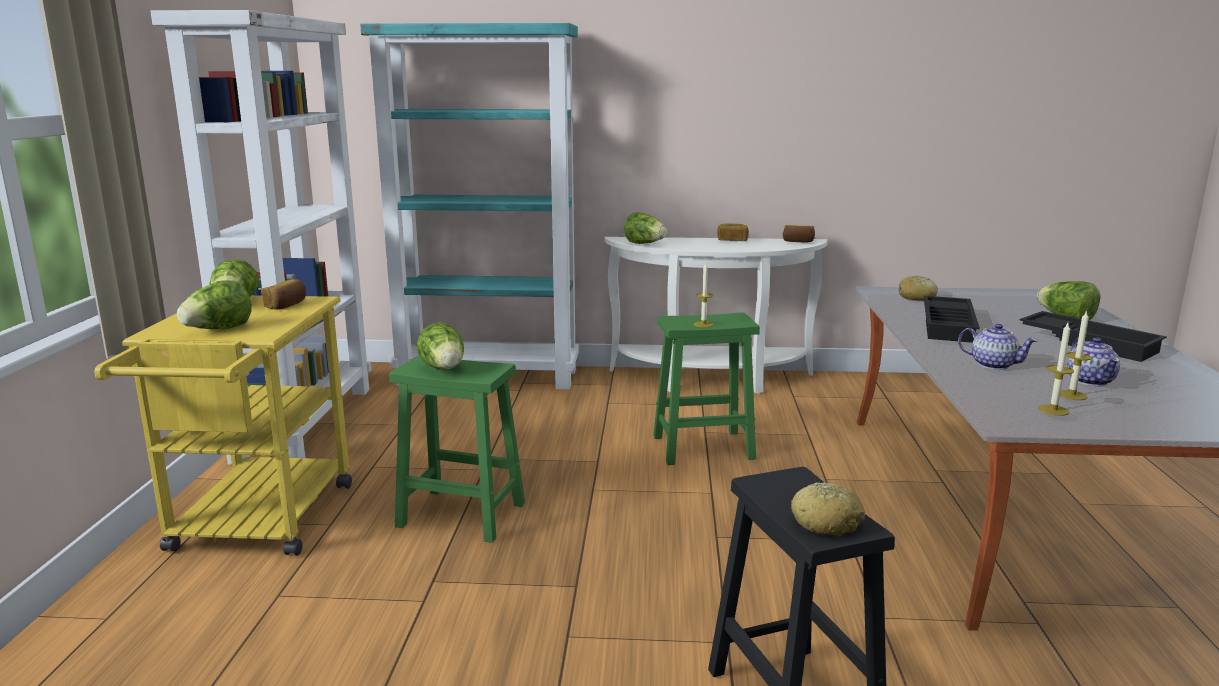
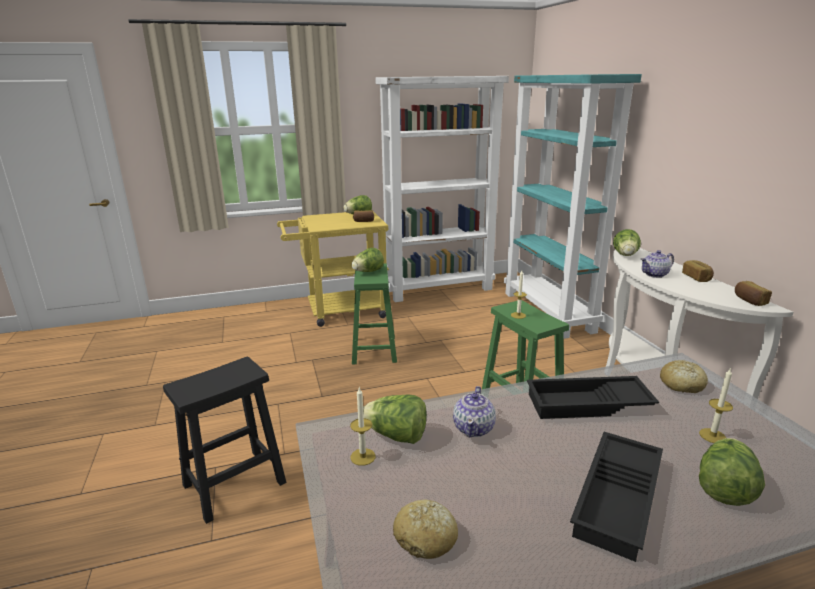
camera: 70 degrees right, 5 degrees up
(219, 330) = (321, 221): lettuce -> lettuce (396, 436)
(826, 522) = (194, 385): bread -> bread (426, 538)
(1071, 395) = (410, 470): candle -> candle (712, 436)
(1090, 380) = (464, 486): teapot -> teapot (655, 274)

